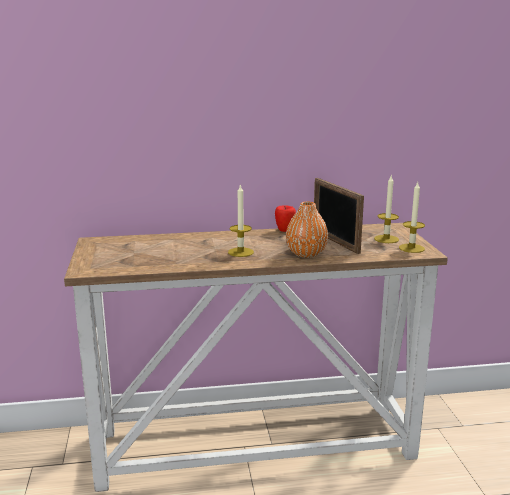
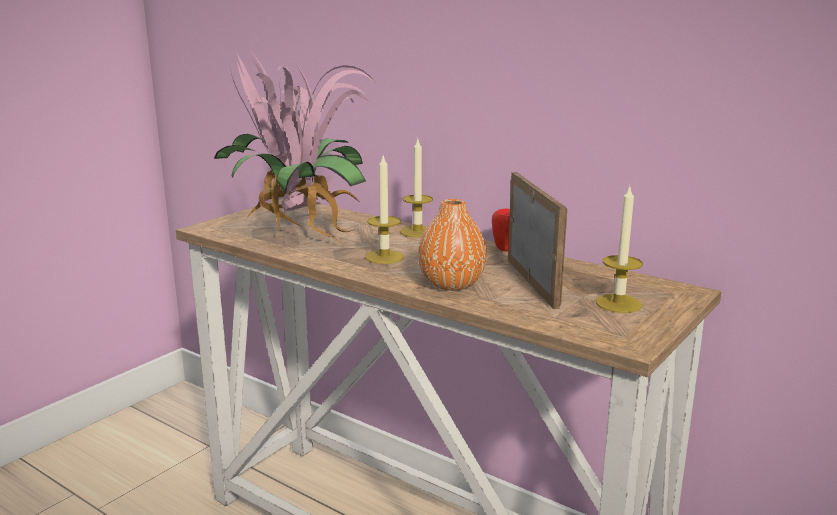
camera: 45 degrees right, 0 degrees up
(152, 253) = (299, 230): none -> potted plant
(335, 241) = (532, 282): picture frame -> picture frame turned 150 degrees clockwise
(411, 248) = (622, 329): candle -> candle (417, 232)

